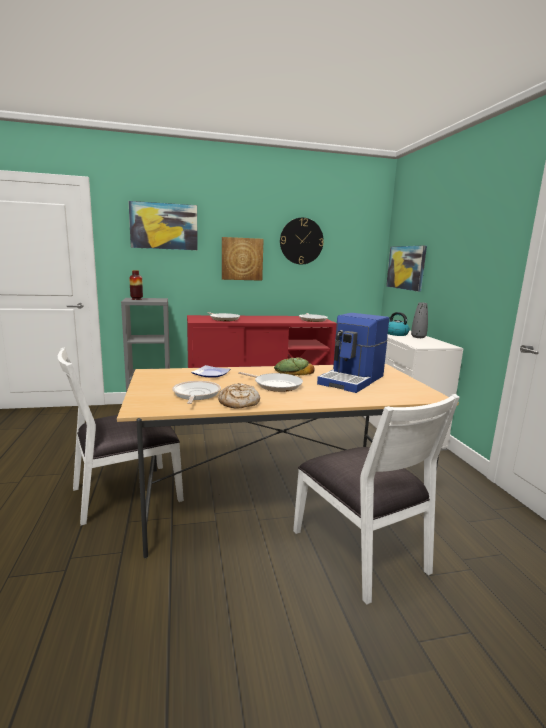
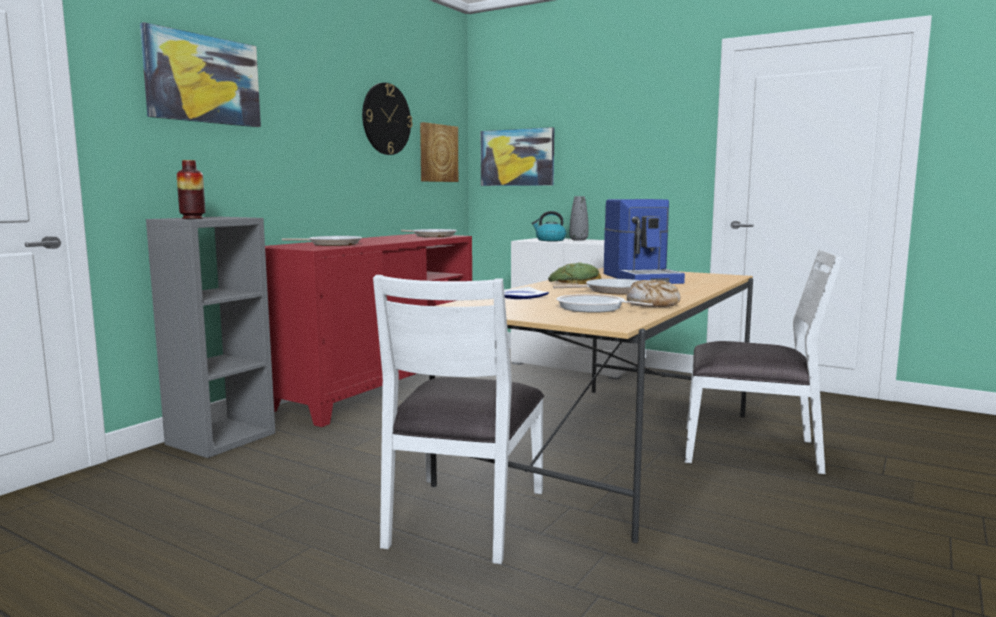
camera: 45 degrees left, 5 degrees down
(242, 259) = (318, 144): picture -> picture (437, 153)

